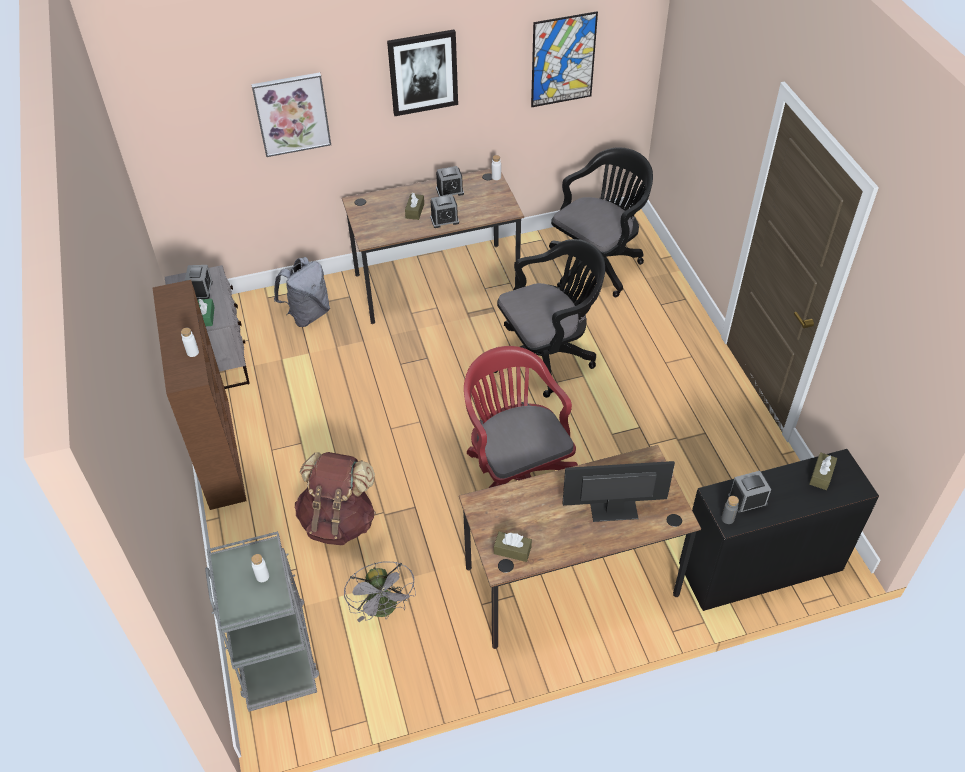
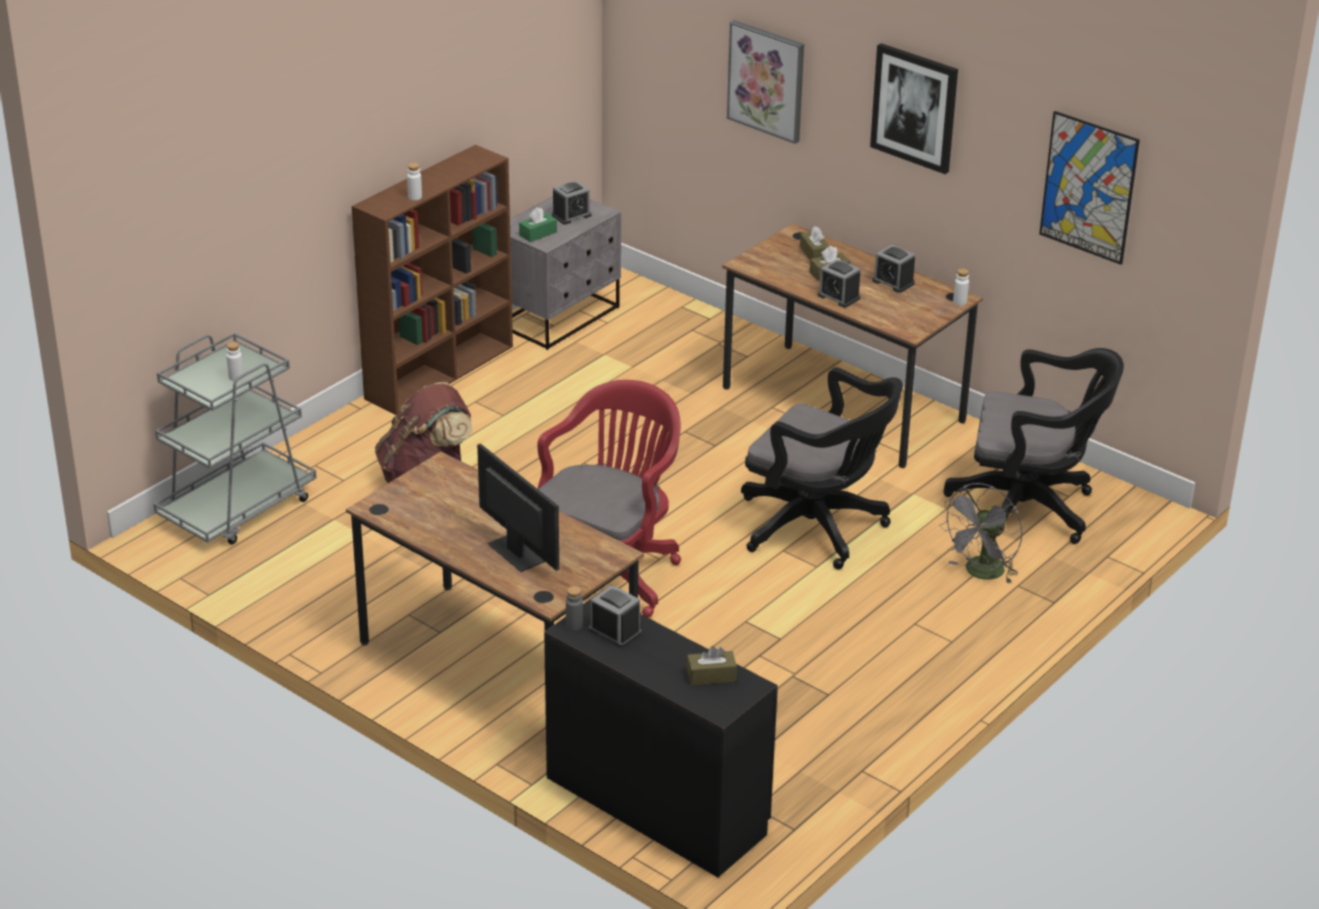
camera: 55 degrees right, 15 degrees down
(308, 314) = (687, 342): grey backpack -> none
(384, 610) = (344, 554): grey fan -> grey fan (981, 574)
(512, 550) = (401, 506): brown tissue box -> brown tissue box (814, 253)

